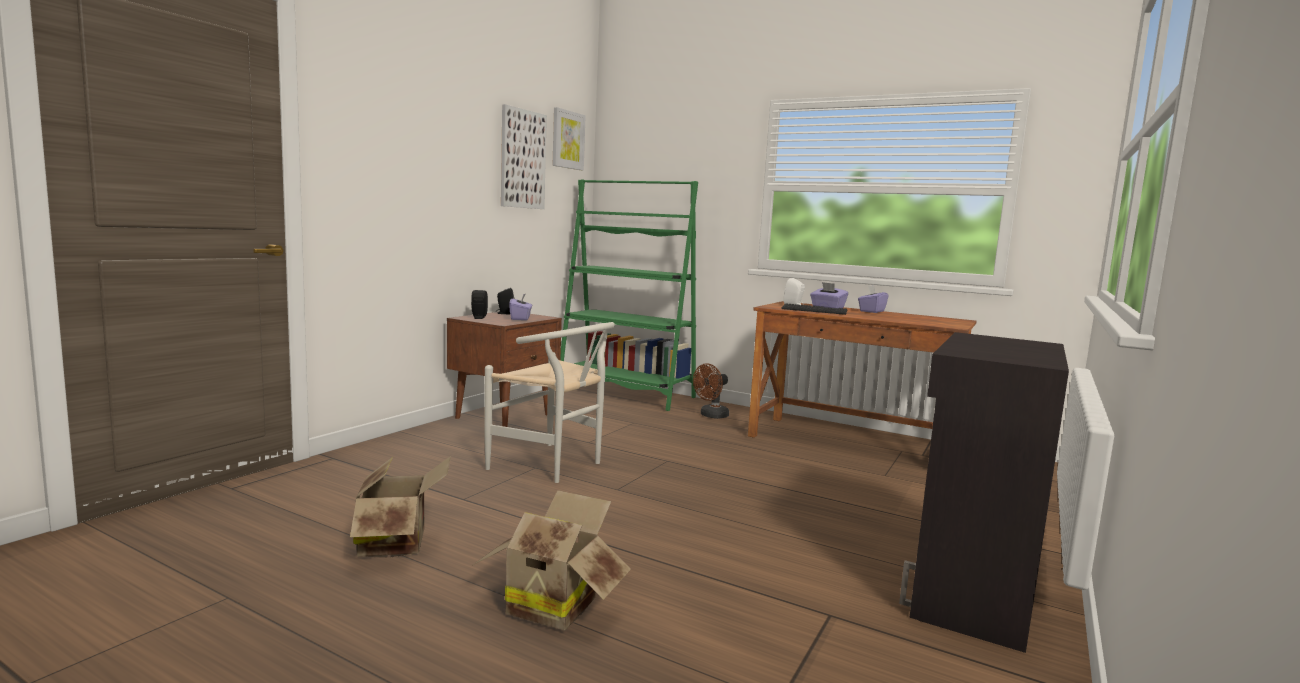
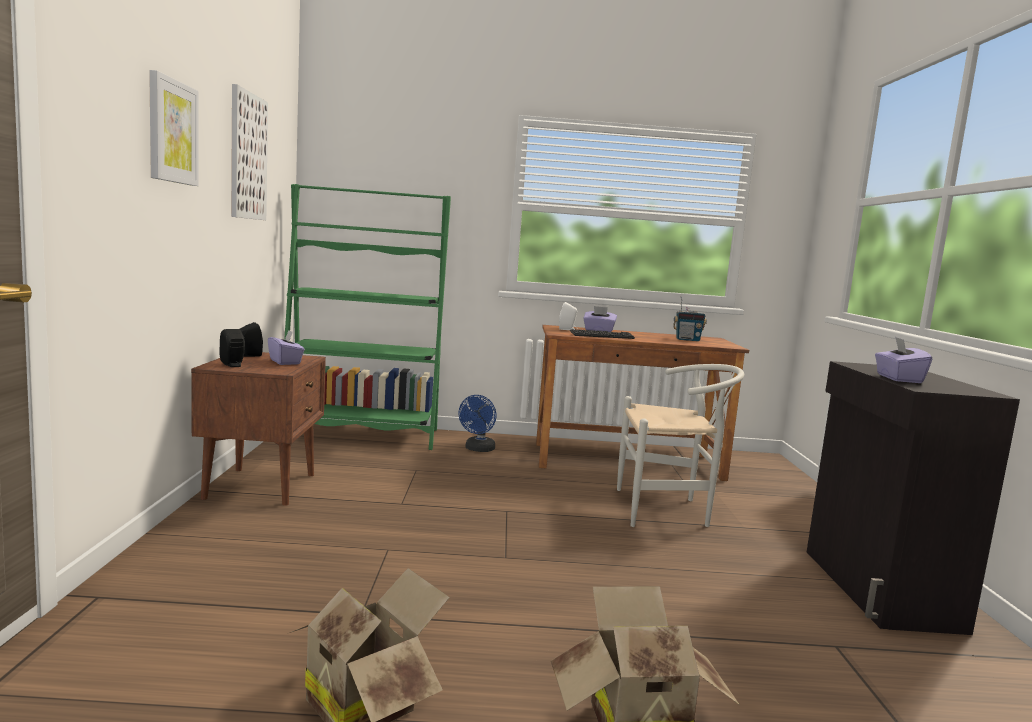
camera: 30 degrees left, 0 degrees up
(554, 466) = (405, 542): white chair -> white chair (669, 510)
(567, 140) = (280, 134): picture -> picture (172, 131)
(711, 416) = (478, 449): brown fan -> blue fan
(871, 311) = (637, 333): purple tissue box -> purple tissue box (898, 379)
(914, 319) = (687, 340): none -> radio

